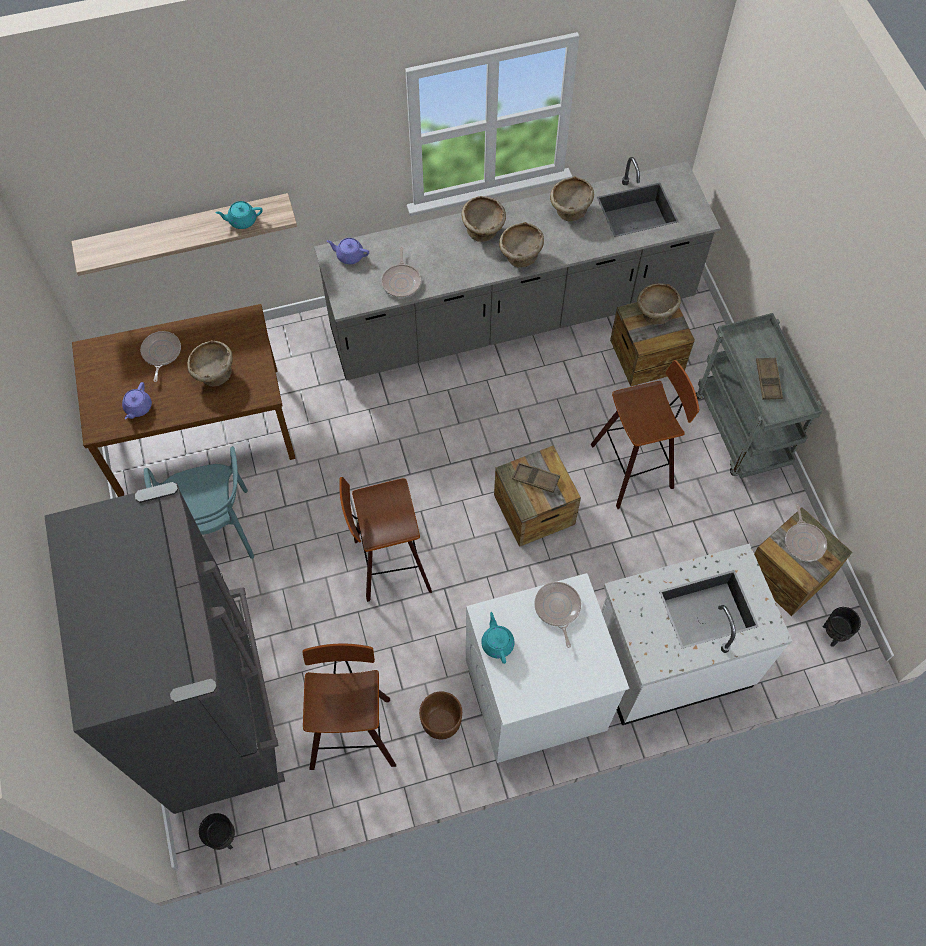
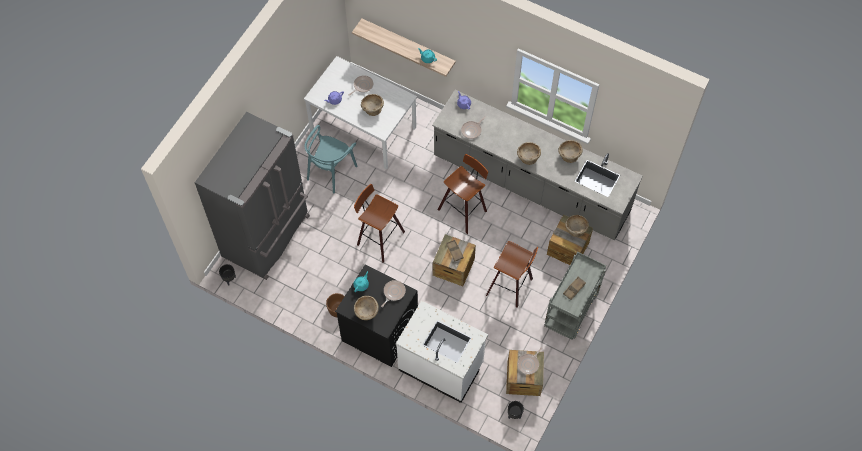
camera: 45 degrees right, 0 degrees up
(198, 431) = (362, 128): brown dining table -> white dining table
(352, 730) = (305, 284): stool -> stool (464, 210)
(483, 231) = (525, 136): beige bowl -> beige bowl (367, 313)
(534, 695) = (379, 331): white washing machine -> black washing machine

